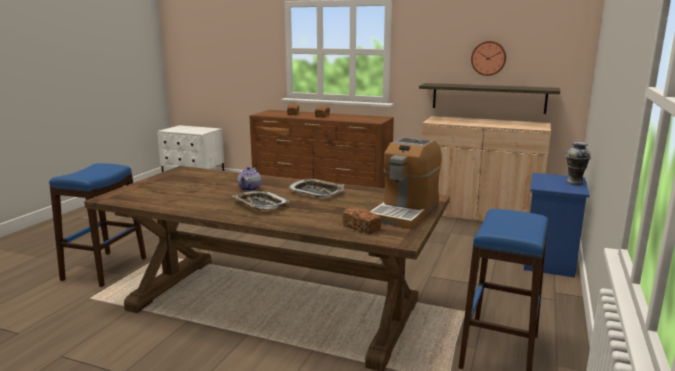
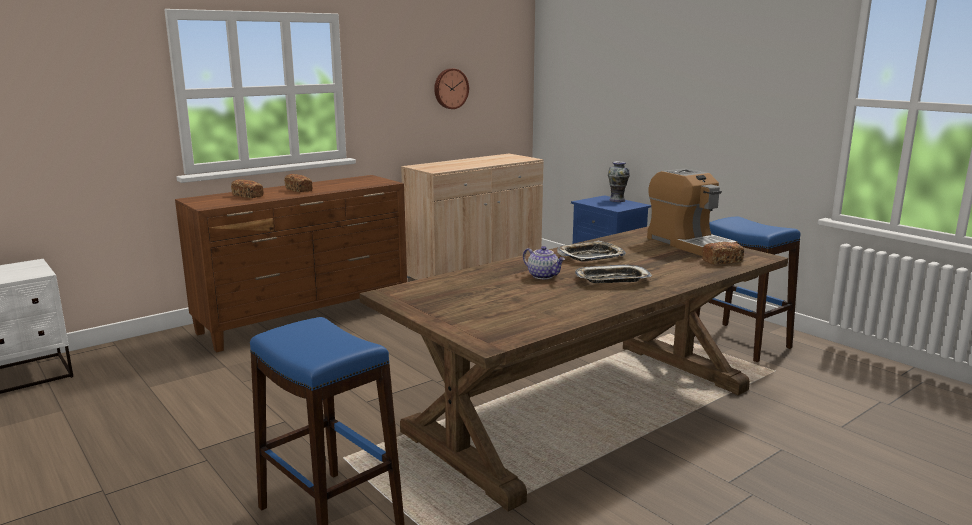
camera: 60 degrees left, 0 degrees up
(488, 98) = (453, 135): shelf -> none

